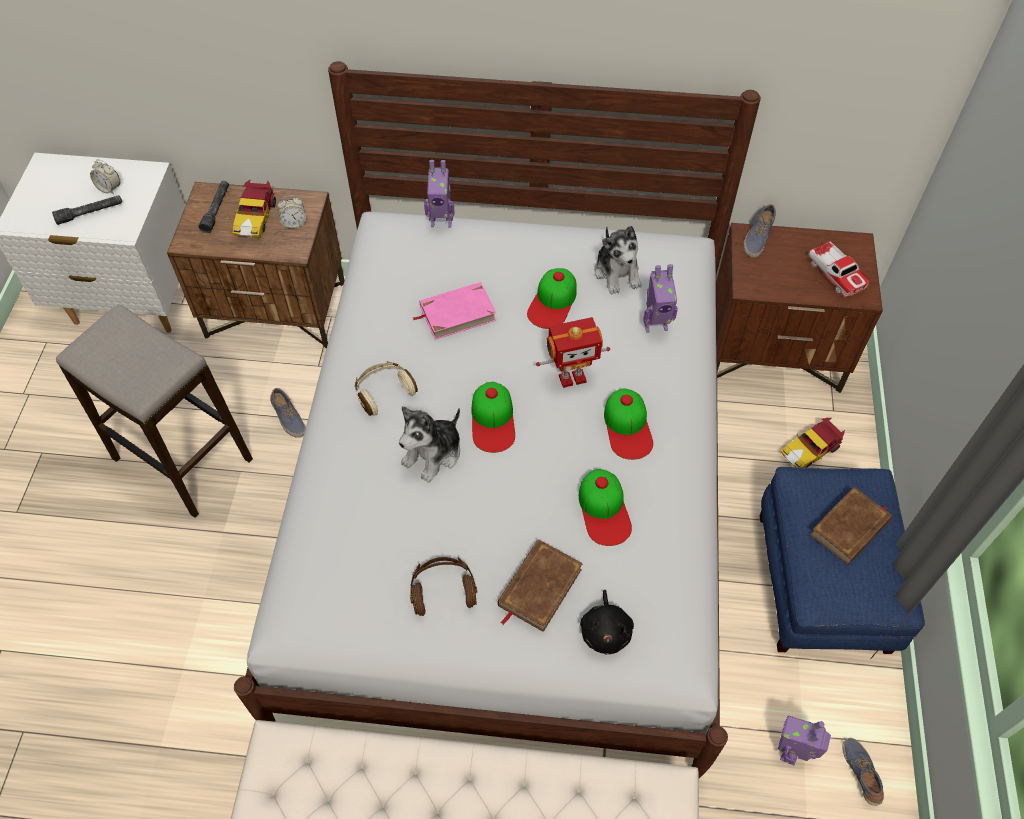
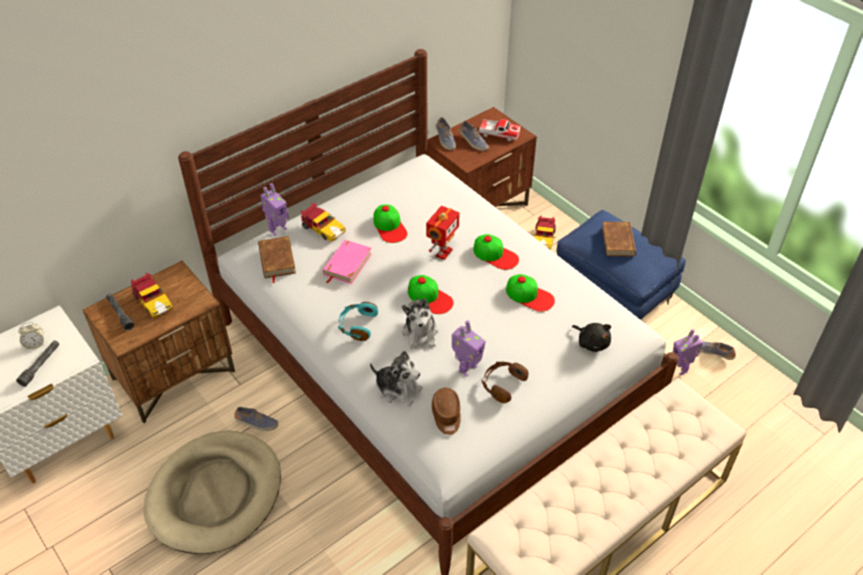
camera: 45 degrees left, 10 degrees down
(183, 459) = (215, 494): stool -> beige dog bed
(294, 223) = (183, 288): alarm clock -> none
(345, 572) = (446, 416): none -> brown cap
(384, 392) = (357, 325): beige headphones -> turquoise headphones
(483, 253) = (323, 229): none -> toy car
(539, 587) = (543, 348): brown book -> brown book (276, 260)
(617, 272) = (403, 193): plush toy -> plush toy (398, 389)
(655, 324) = (451, 204): toy robot -> toy robot (466, 368)
(788, 263) = (473, 142): none -> shoe

